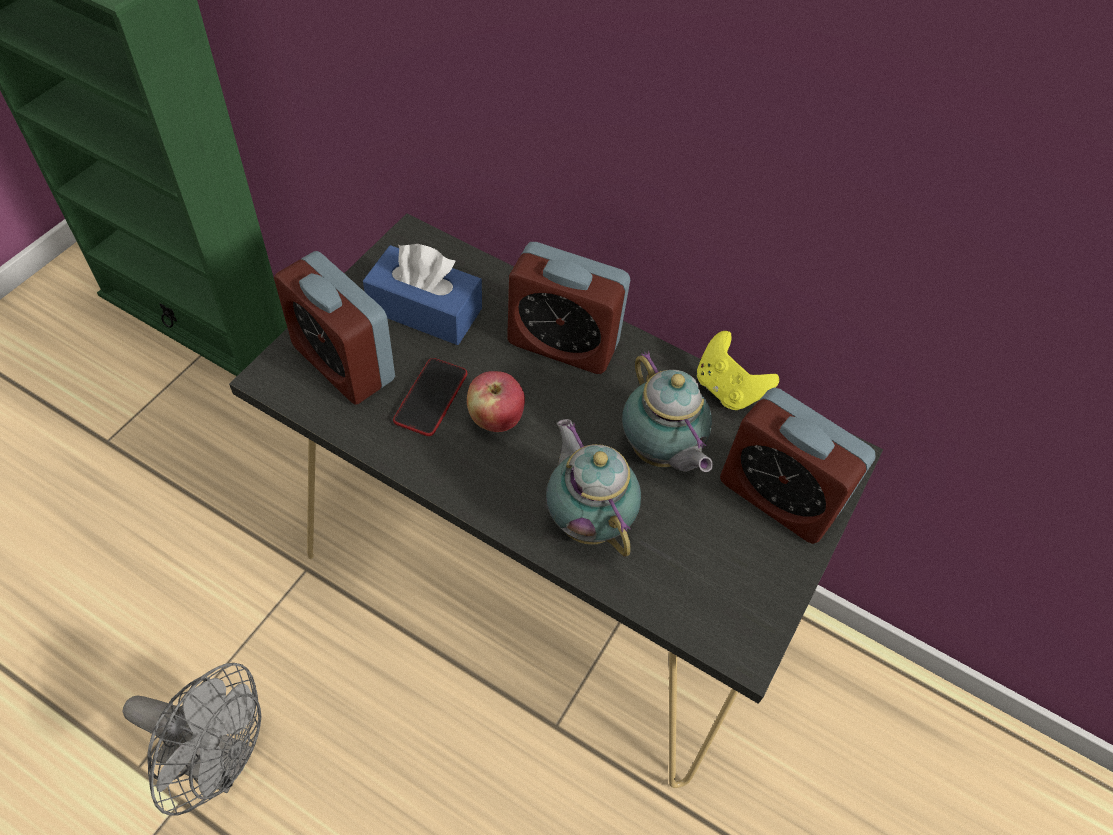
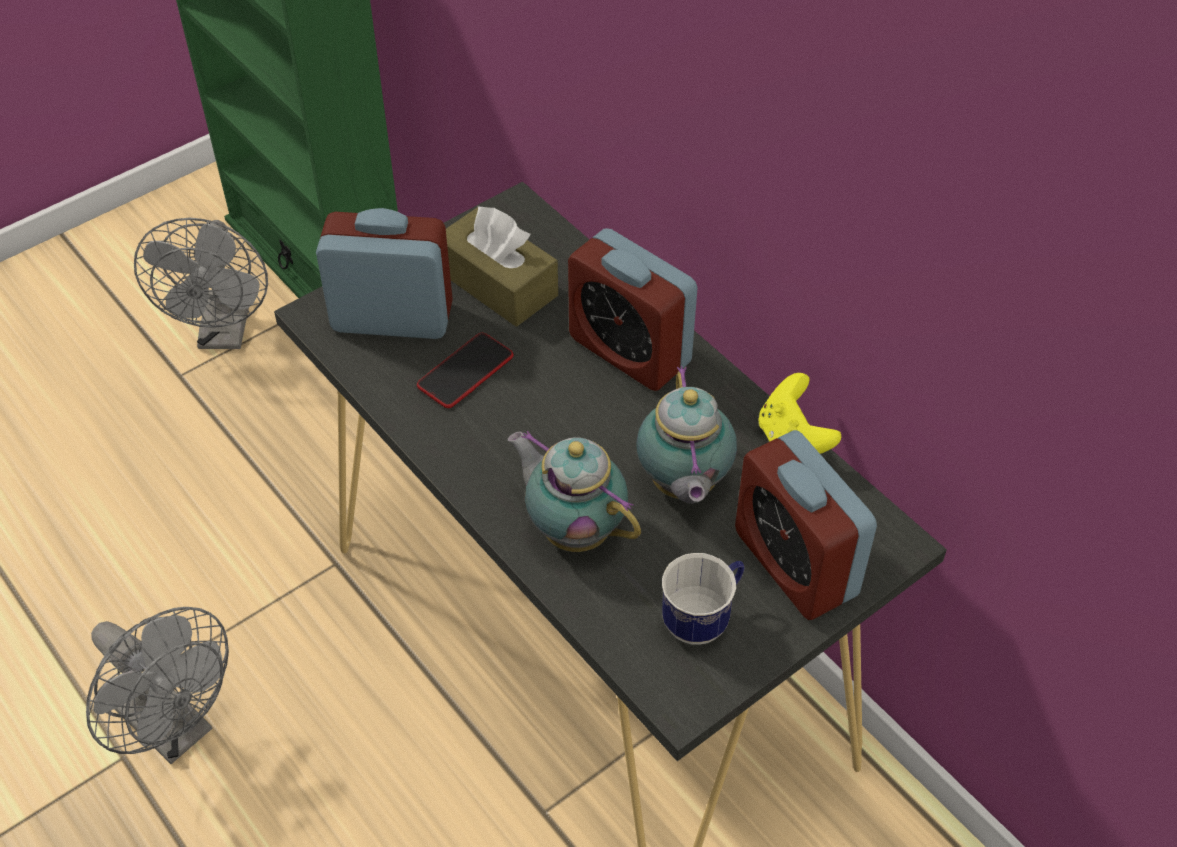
camera: 25 degrees right, 5 degrees down
(134, 394) = (224, 333): none -> grey fan
(343, 363) = (392, 317): alarm clock -> alarm clock turned 120 degrees clockwise
(425, 309) = (498, 283): blue tissue box -> brown tissue box
(495, 419) = (522, 408): apple -> none
(587, 518) = (573, 529): teapot -> teapot turned 45 degrees counterclockwise
(729, 568) = (703, 618): none -> mug

